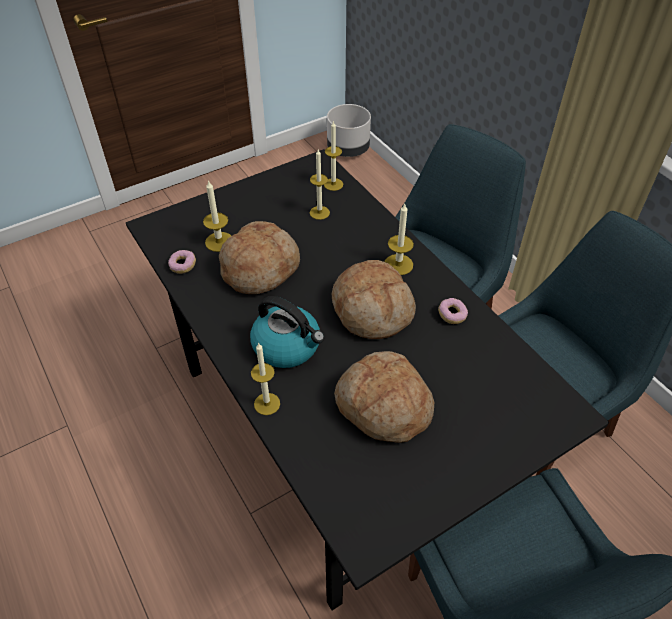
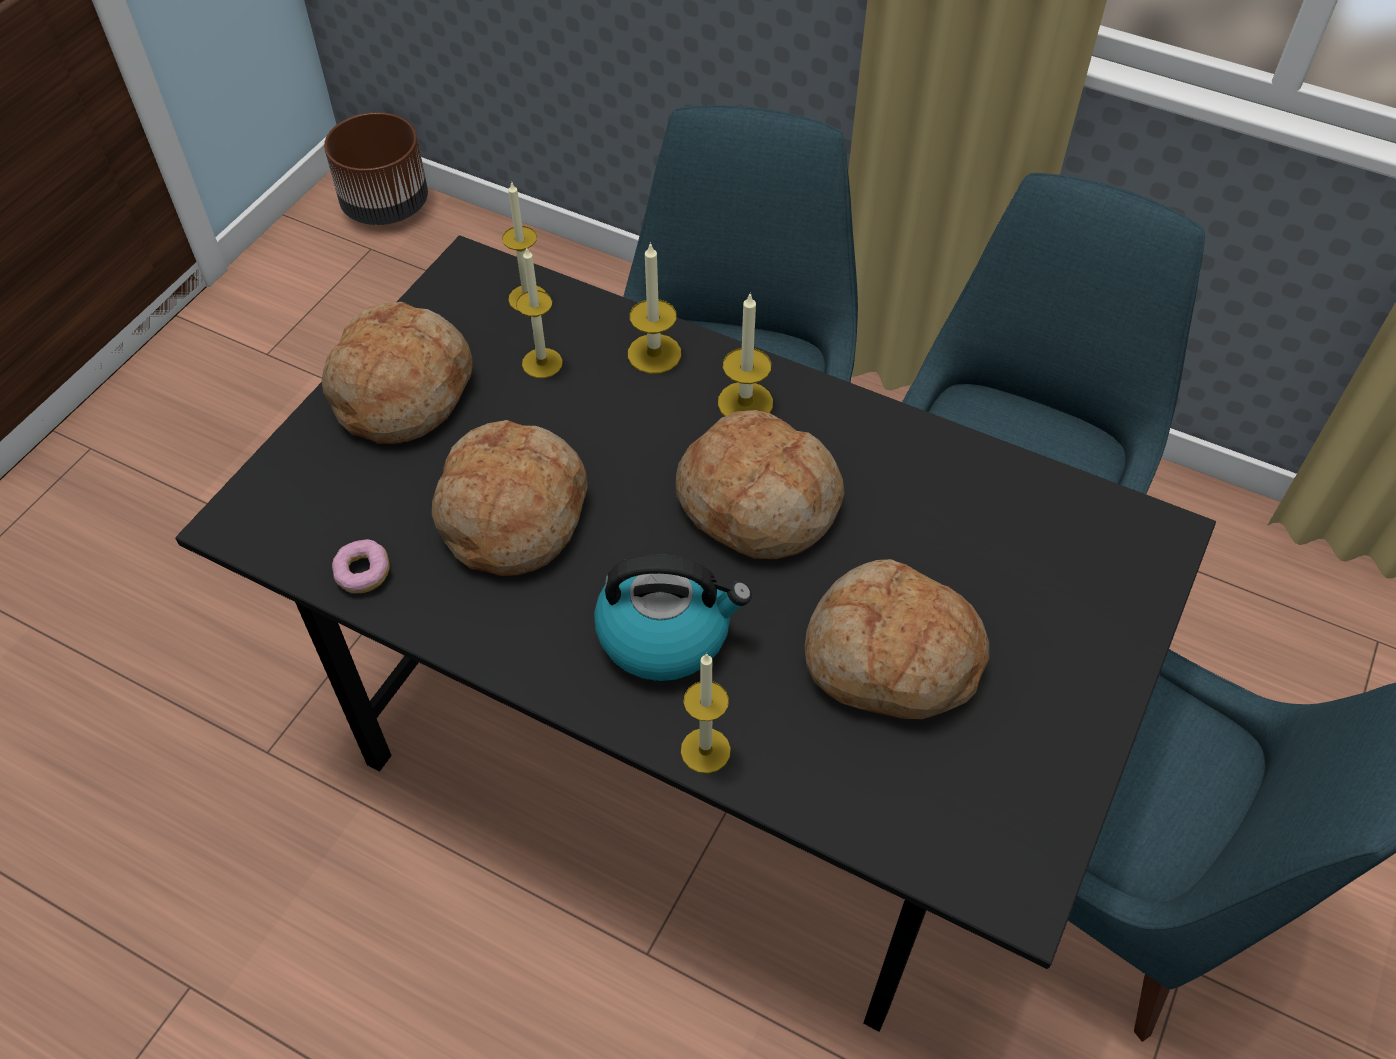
camera: 30 degrees left, 5 degrees up
(219, 242) = (397, 496): candle -> candle (654, 354)
(253, 201) = (401, 390): none -> bread
(348, 149) = (387, 206): grey planter -> brown planter
(452, 315) = (890, 454): donut -> none

